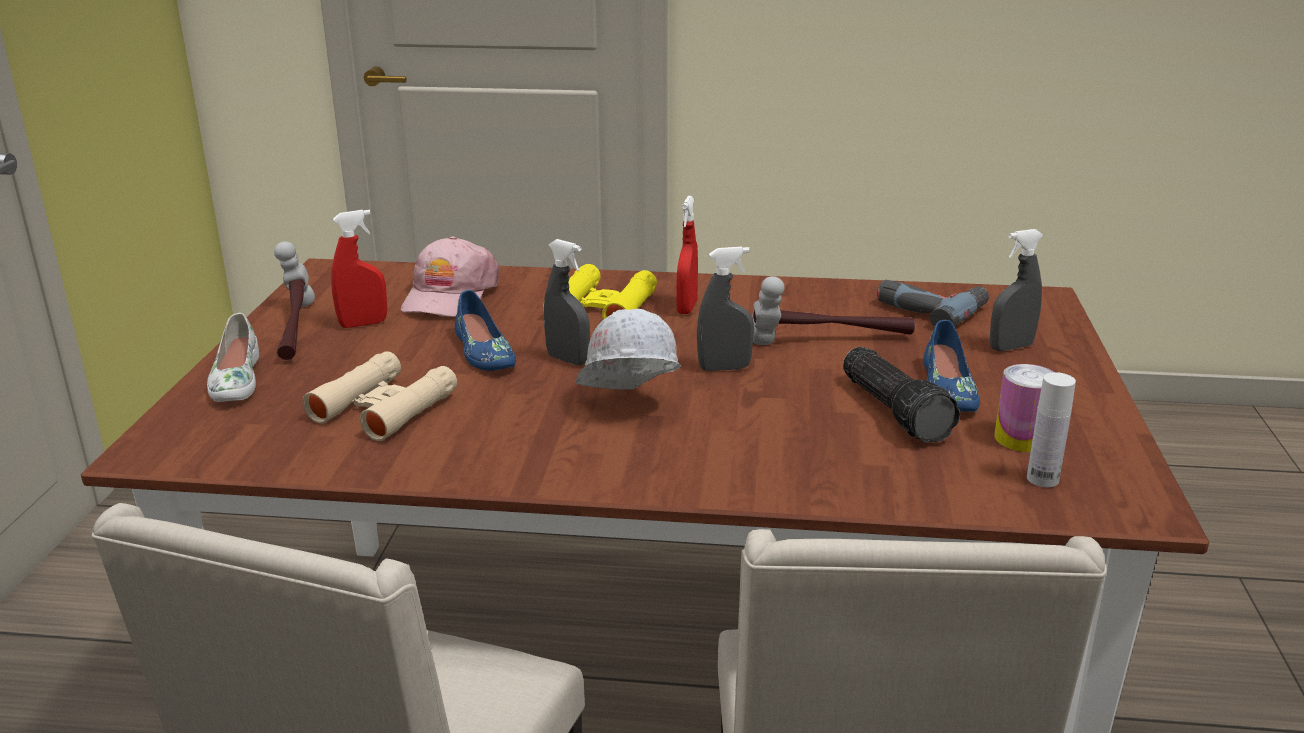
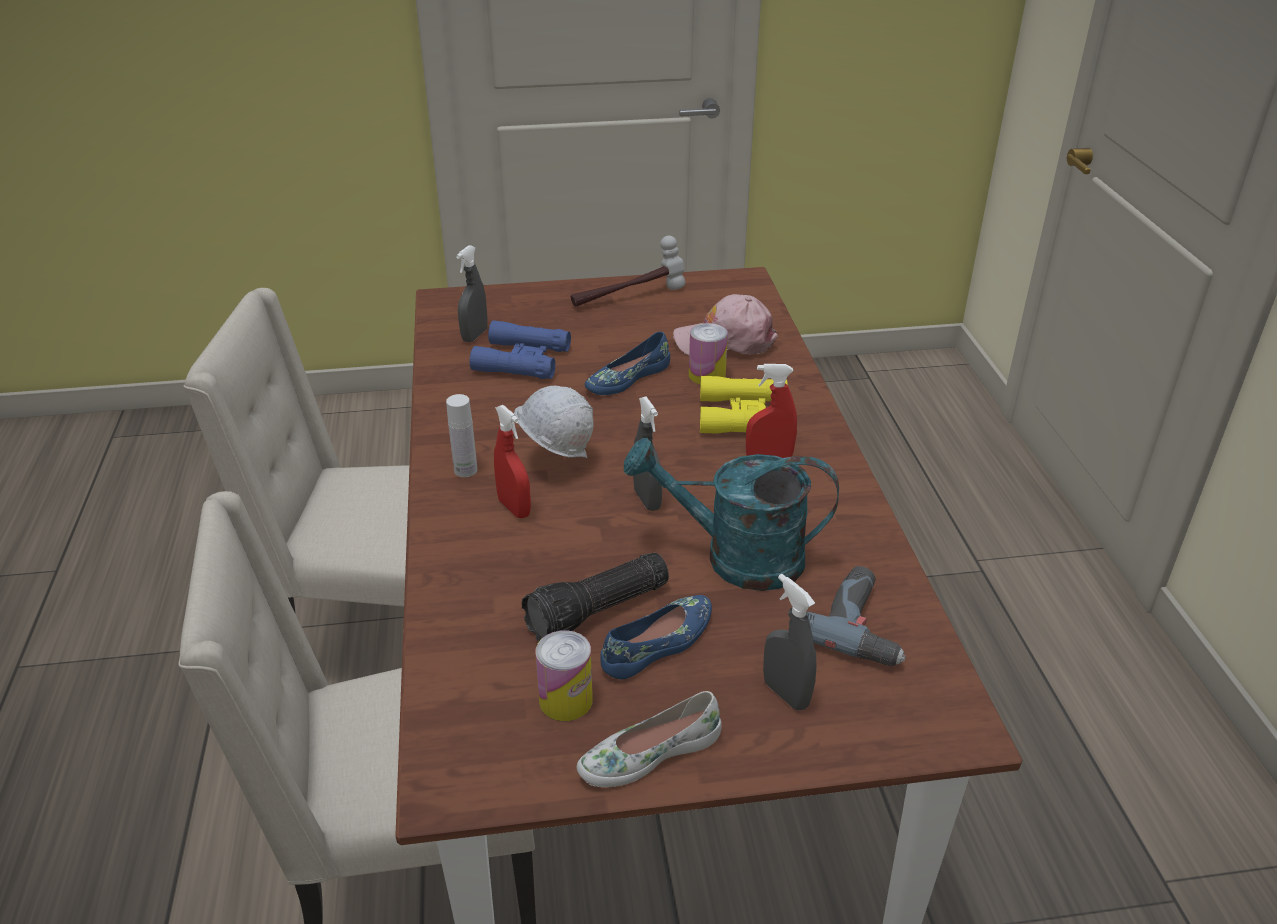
camera: 75 degrees right, 10 degrees up
(235, 379) = (544, 298): white shoe -> white shoe (649, 753)
(363, 324) = (652, 319): red spray bottle -> red spray bottle (514, 508)
(384, 407) = (522, 360): beige binoculars -> blue binoculars
(512, 313) = (707, 375): none -> can
(568, 360) = (629, 418): grey spray bottle -> grey spray bottle (474, 335)
(830, 341) = (736, 557): hammer -> turquoise watering can
(947, 388) = (659, 644): blue shoe -> blue shoe turned 150 degrees clockwise
(1042, 479) = (488, 714): white bottle -> white bottle (465, 470)

